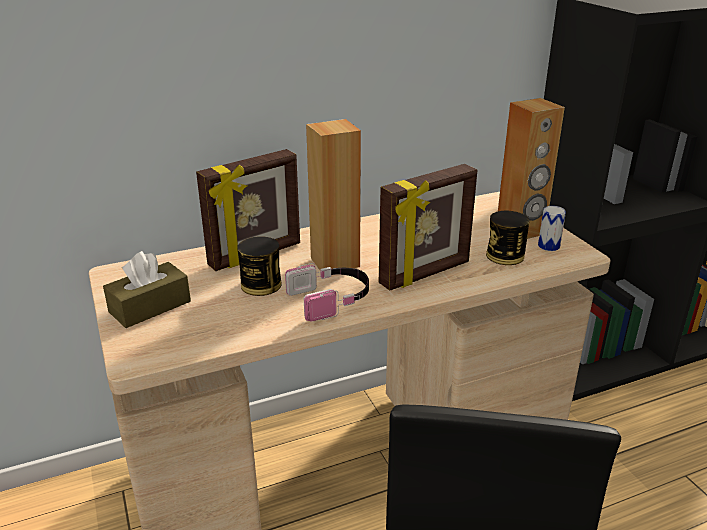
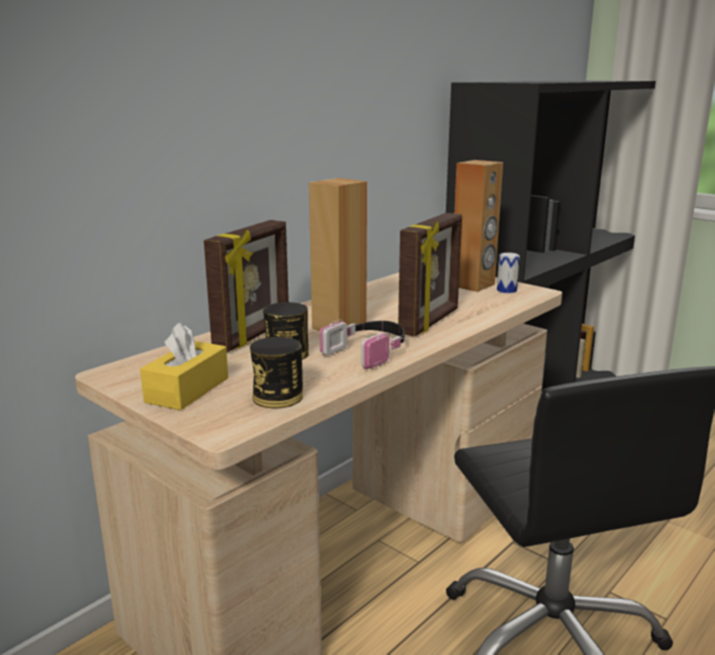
camera: 25 degrees left, 10 degrees down
(150, 307) = (187, 390): brown tissue box -> yellow tissue box
(505, 255) = (480, 301): can -> can (278, 397)

